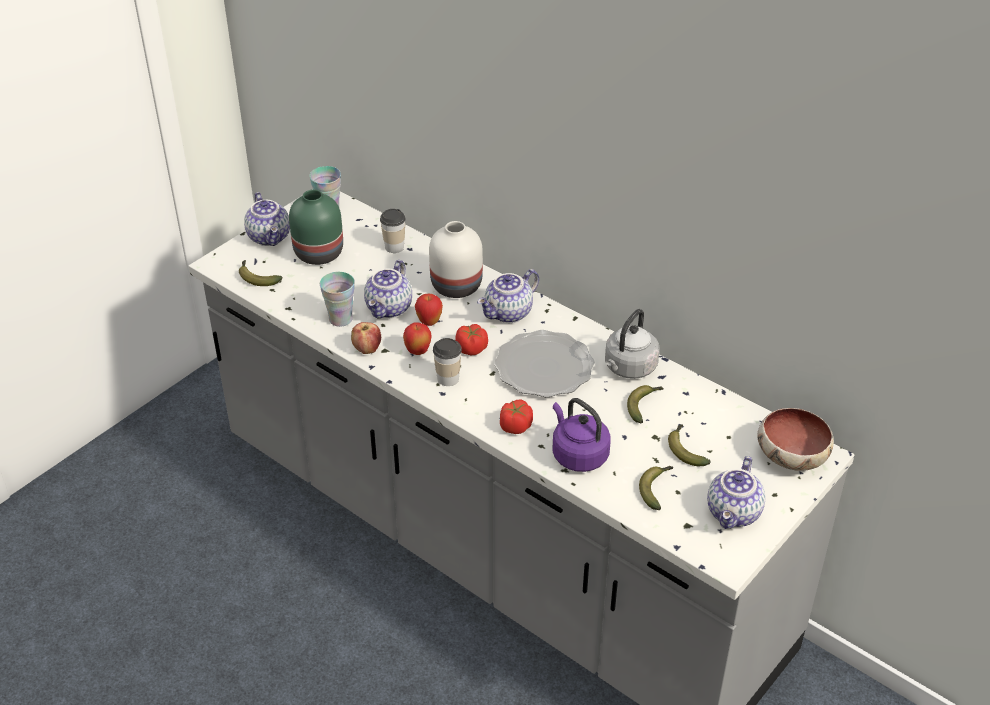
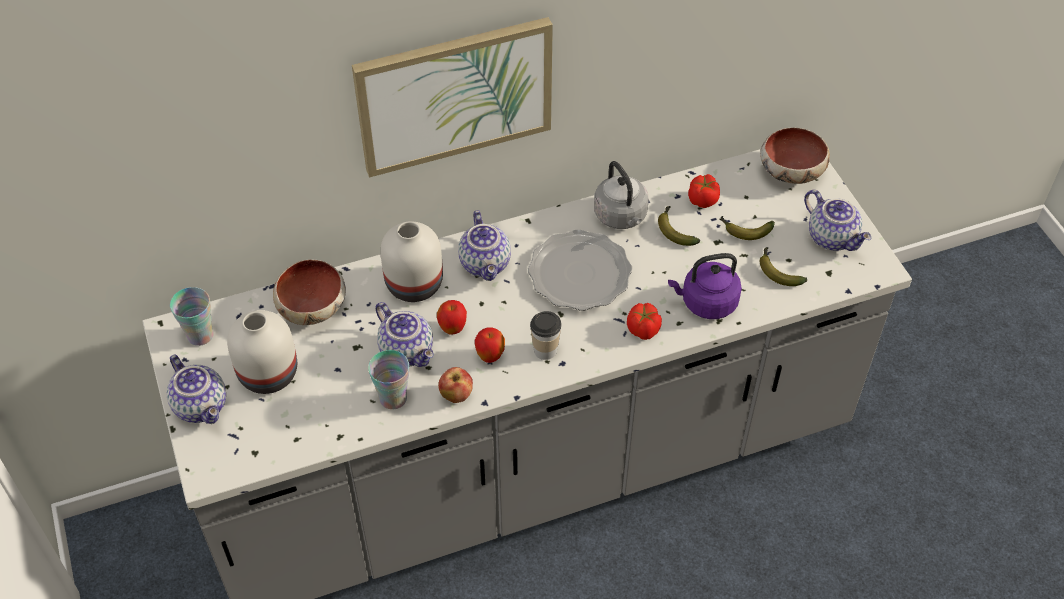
camera: 60 degrees left, 10 degrees up
(257, 278) = (265, 445): banana -> none
(270, 237) = (202, 406): teapot -> teapot turned 45 degrees clockwise
(320, 253) = (269, 372): green vase -> white vase
(394, 247) = (312, 306): cup -> bowl
(471, 349) = (516, 314): tomato -> tomato (703, 199)
(545, 151) = (454, 95): none -> picture

